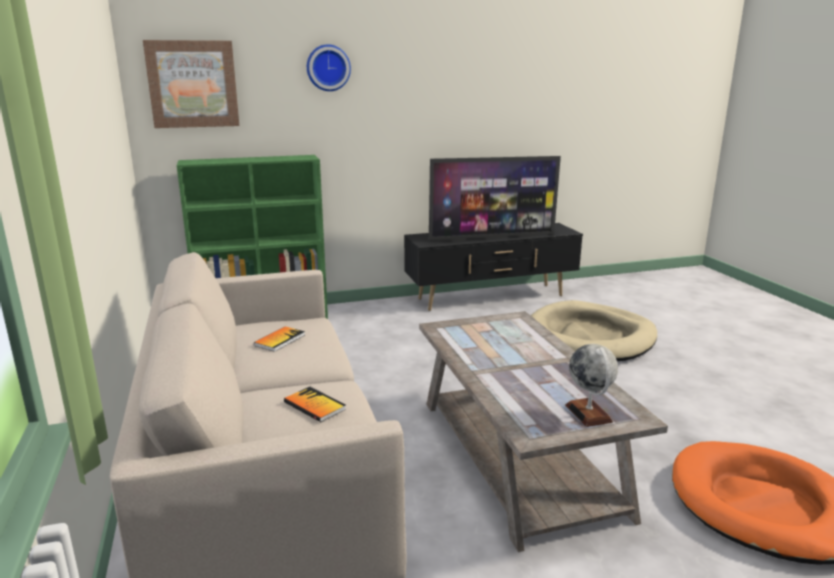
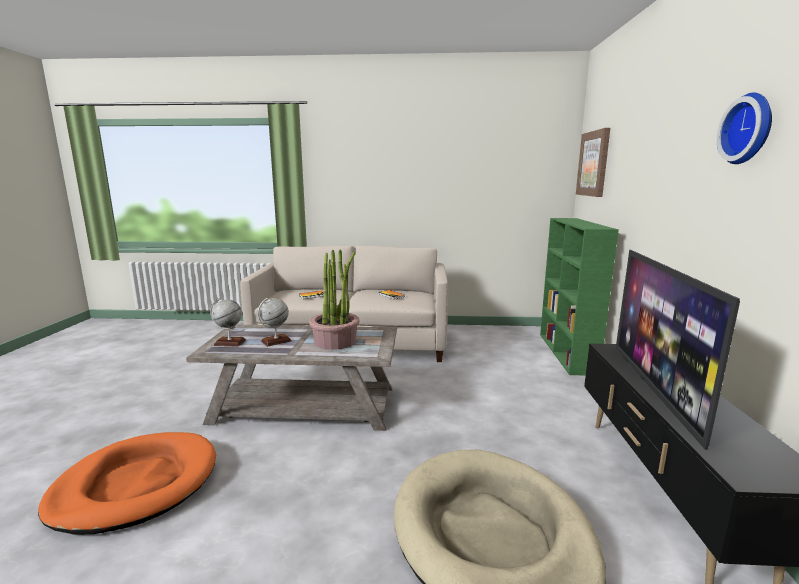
camera: 110 degrees right, 5 degrees down
(328, 68) = (646, 144): wall clock -> wall clock (749, 129)
(502, 345) = (335, 341): none -> potted plant
(543, 381) = (276, 341): none -> globe

